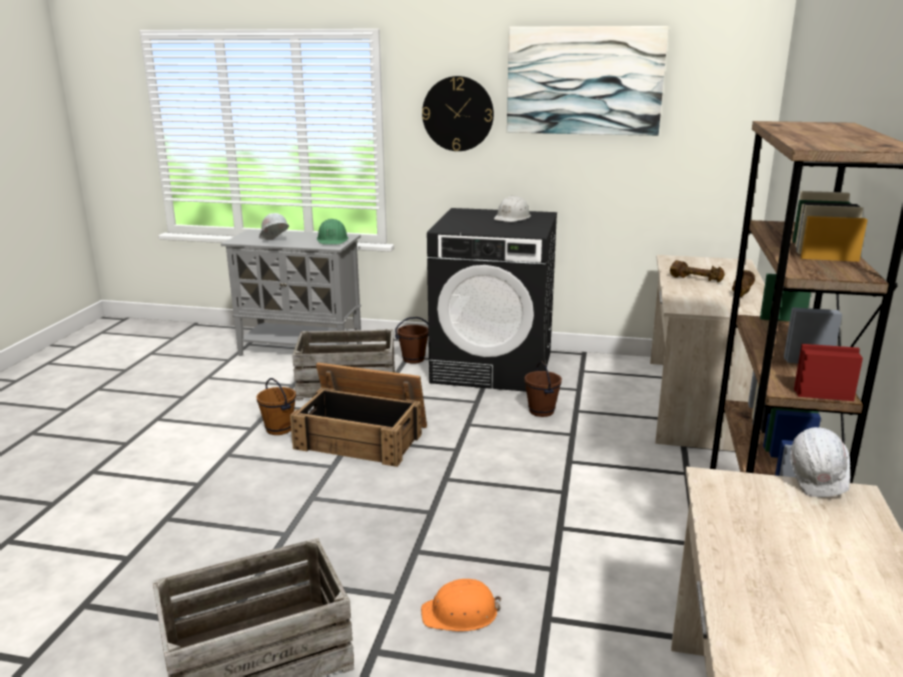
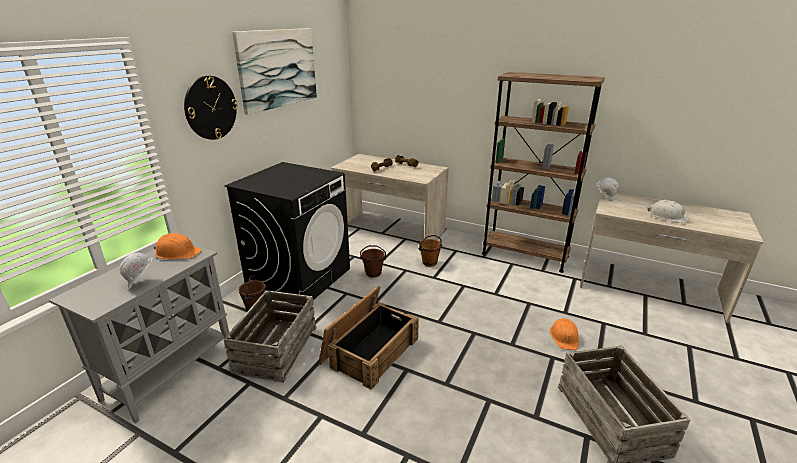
camera: 75 degrees left, 5 degrees up
(280, 429) = (333, 396): brown bucket -> brown bucket (429, 262)
(332, 240) = (178, 252): green hard hat -> orange hard hat
(512, 217) = (283, 173): white hard hat -> white hard hat (667, 216)

